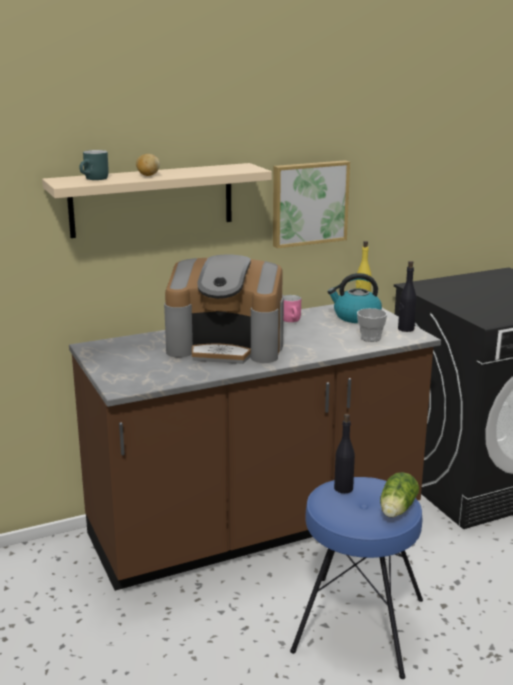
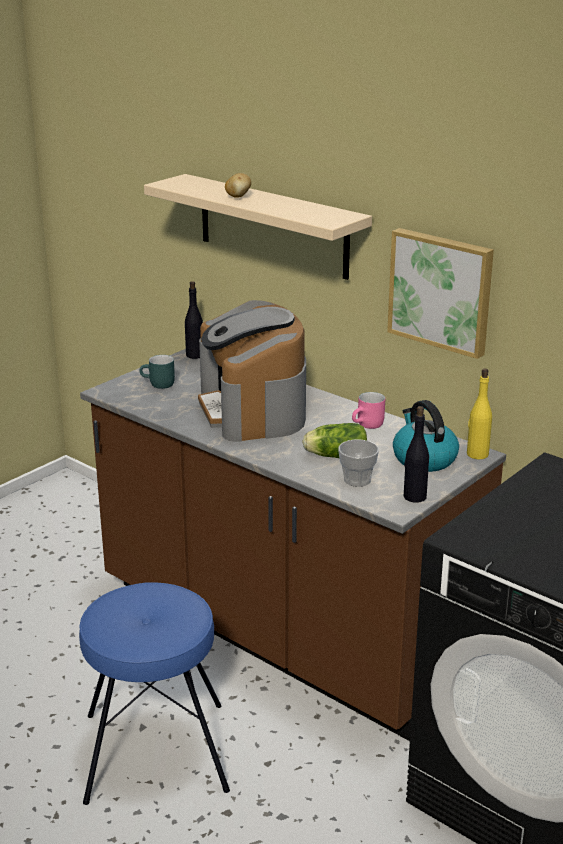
camera: 65 degrees right, 5 degrees up
(95, 179) = (198, 186): turquoise mug -> turquoise mug (158, 385)
(343, 488) = (166, 597): black bottle -> black bottle (195, 355)
(396, 510) = (139, 639): lettuce -> lettuce (334, 456)

